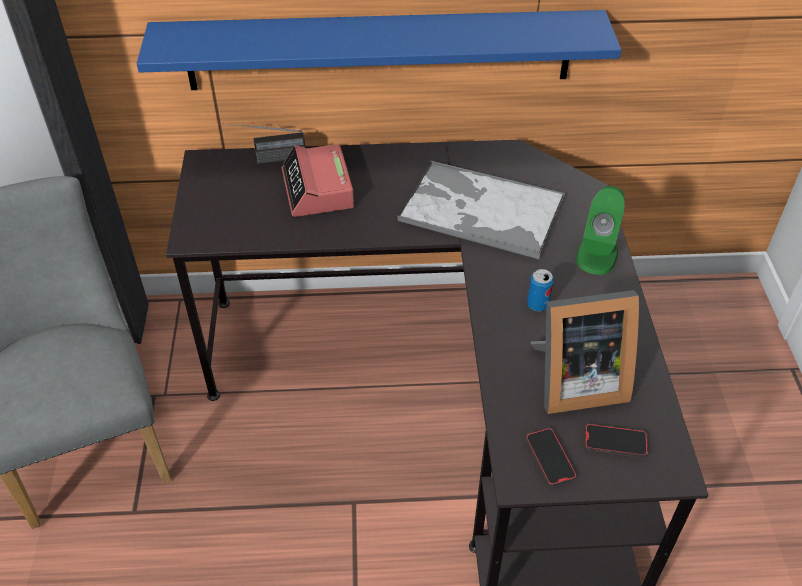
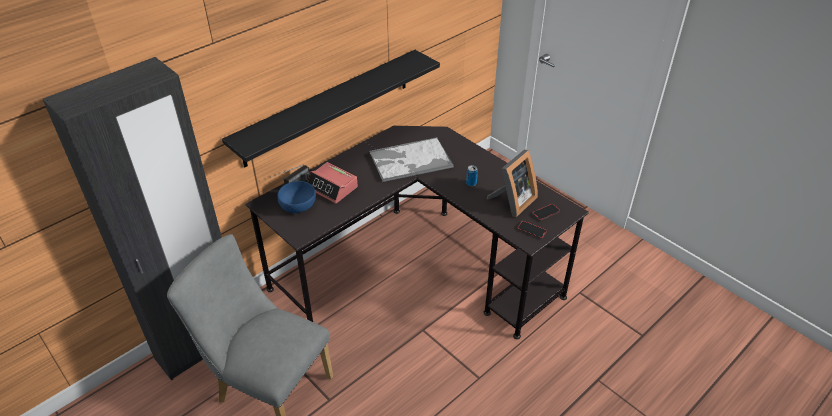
camera: 40 degrees left, 5 degrees down
(244, 190) = (298, 205): none -> blue bowl
(379, 50) = (328, 107): blue shelf -> black shelf
(597, 254) = (472, 154): green speaker -> none

